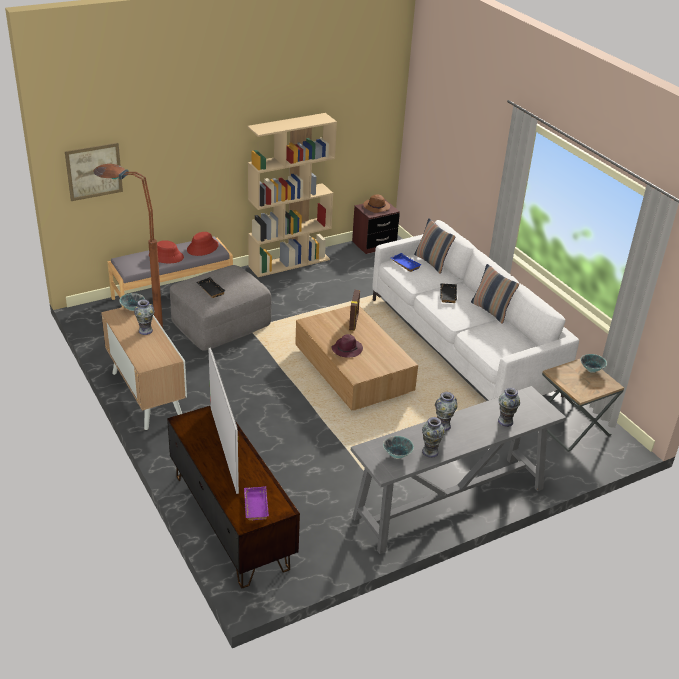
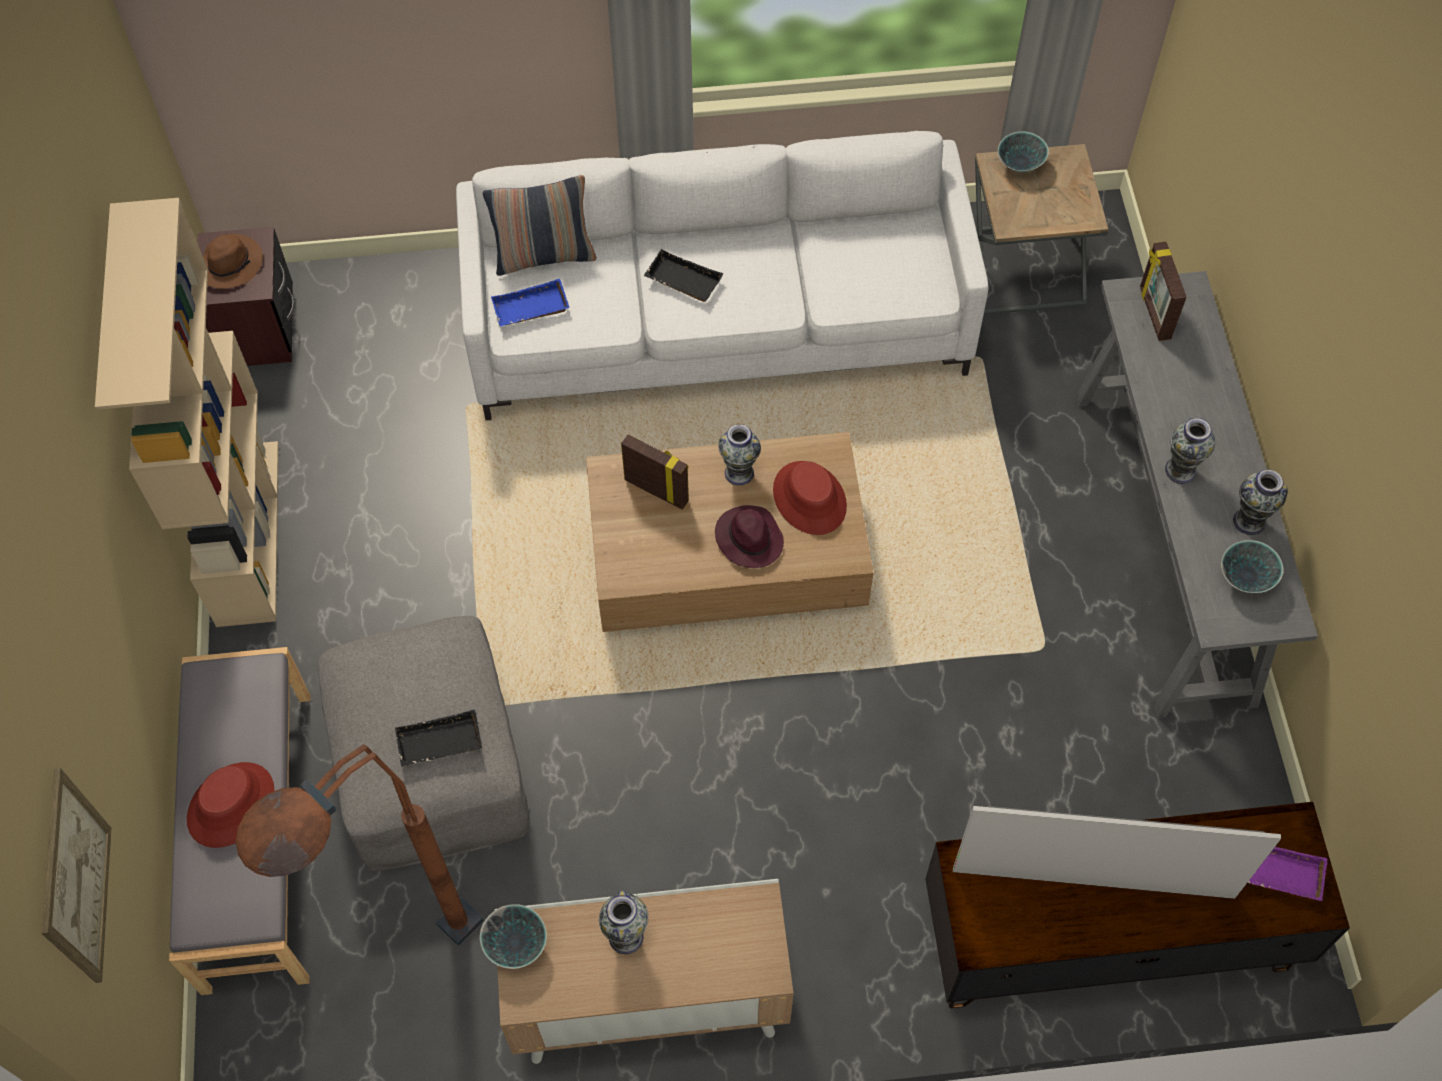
camera: 65 degrees left, 25 degrees up
(202, 248) = (231, 706): red hat -> red hat (810, 498)
(491, 311) = (768, 232): pillow -> none
(505, 421) = (1194, 366): vase -> vase (739, 472)
(526, 404) = (1153, 313): none -> picture frame

